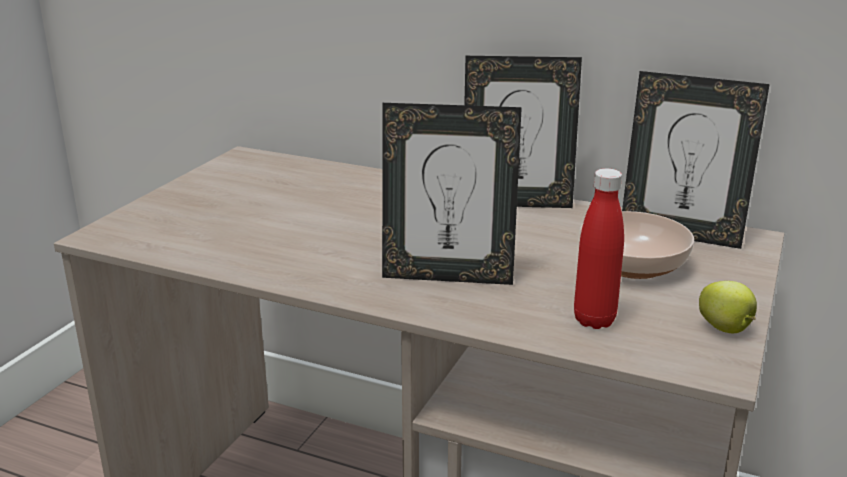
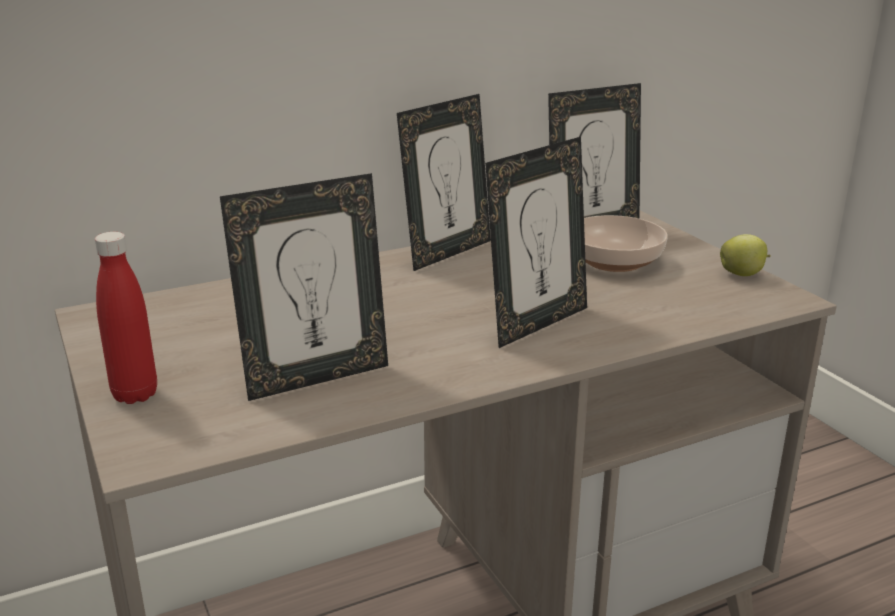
camera: 50 degrees left, 0 degrees up
(250, 239) = (316, 377): none -> picture frame
(594, 320) = (680, 304): red bottle -> red bottle (135, 394)

